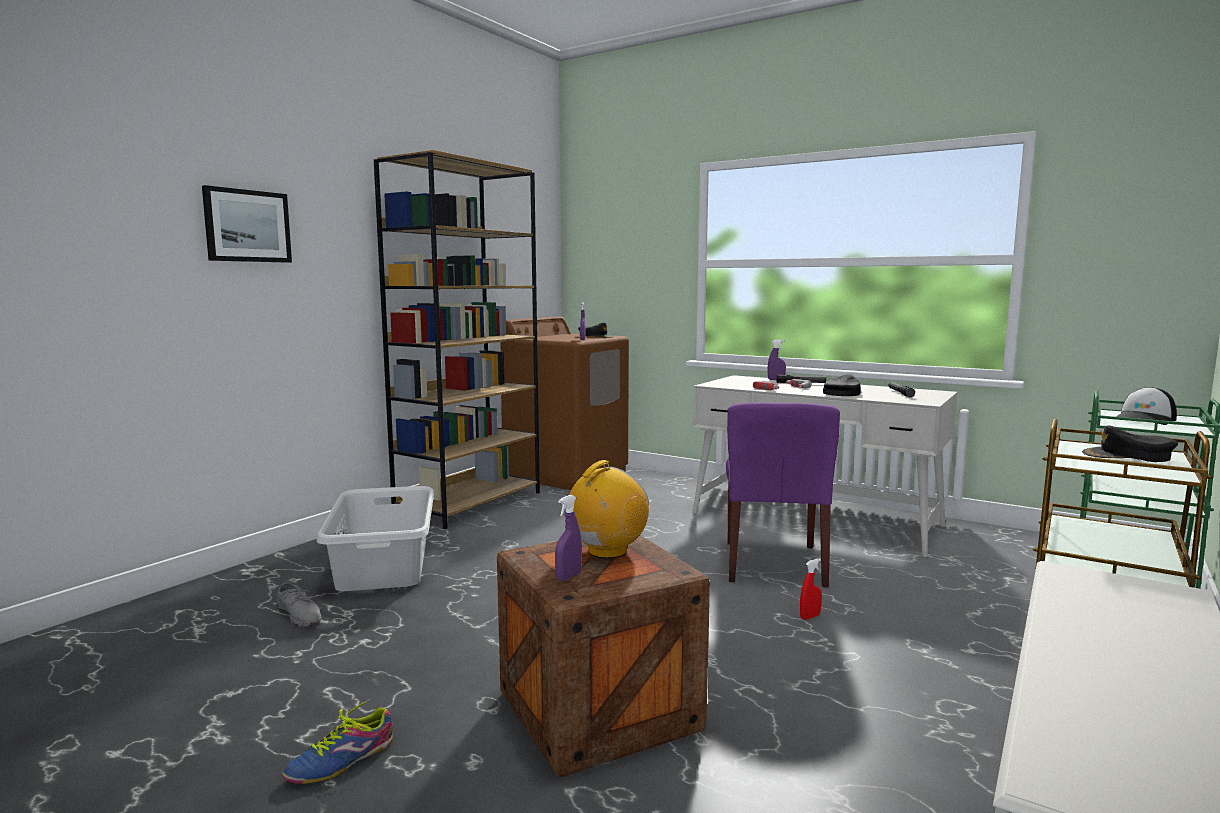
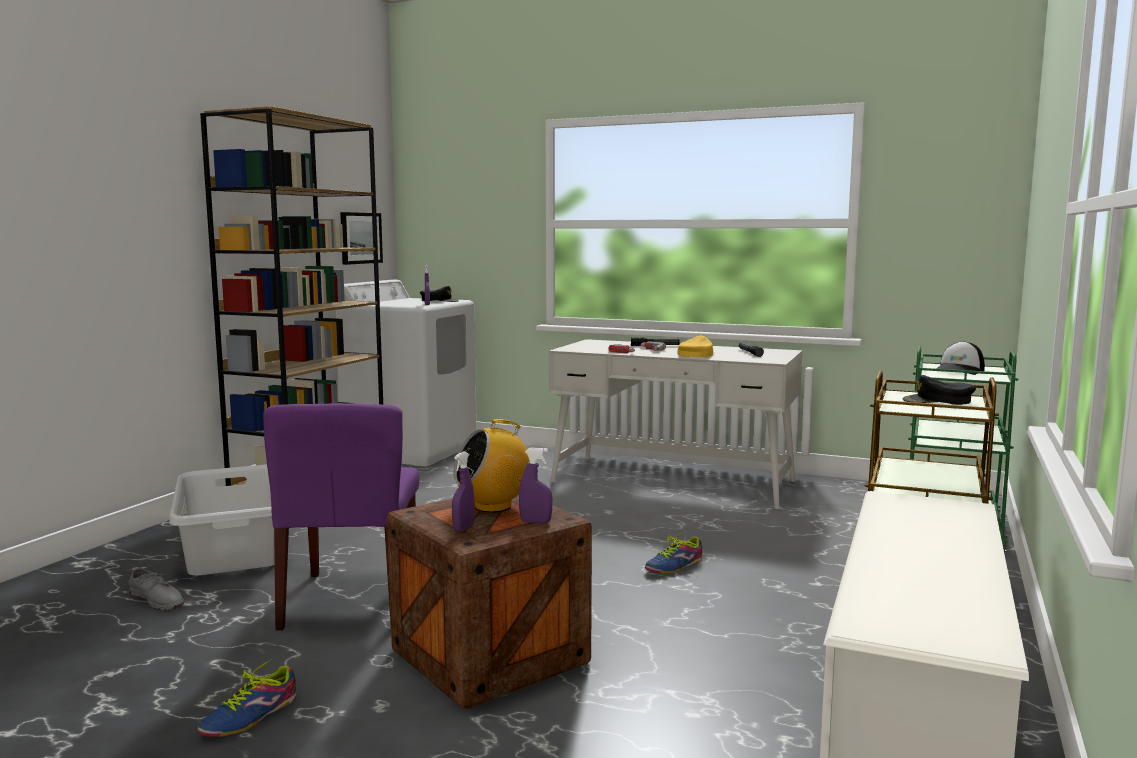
camera: 10 degrees left, 0 degrees up
(247, 226) = (69, 187): picture -> picture (360, 238)
(567, 474) = (411, 450): brown washing machine -> white washing machine
(607, 551) = (493, 506): radio -> radio turned 150 degrees counterclockwise
(773, 563) = (637, 523): purple chair -> purple chair (351, 600)
(776, 380) = (630, 343): purple spray bottle -> purple spray bottle (535, 522)
(810, 617) = (675, 566): red spray bottle -> shoe
(842, 393) = (696, 355): black cap -> yellow cap

